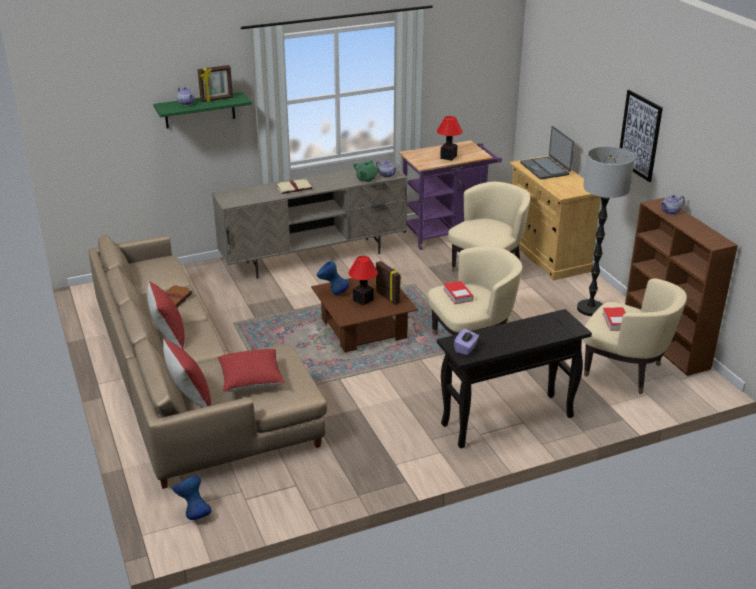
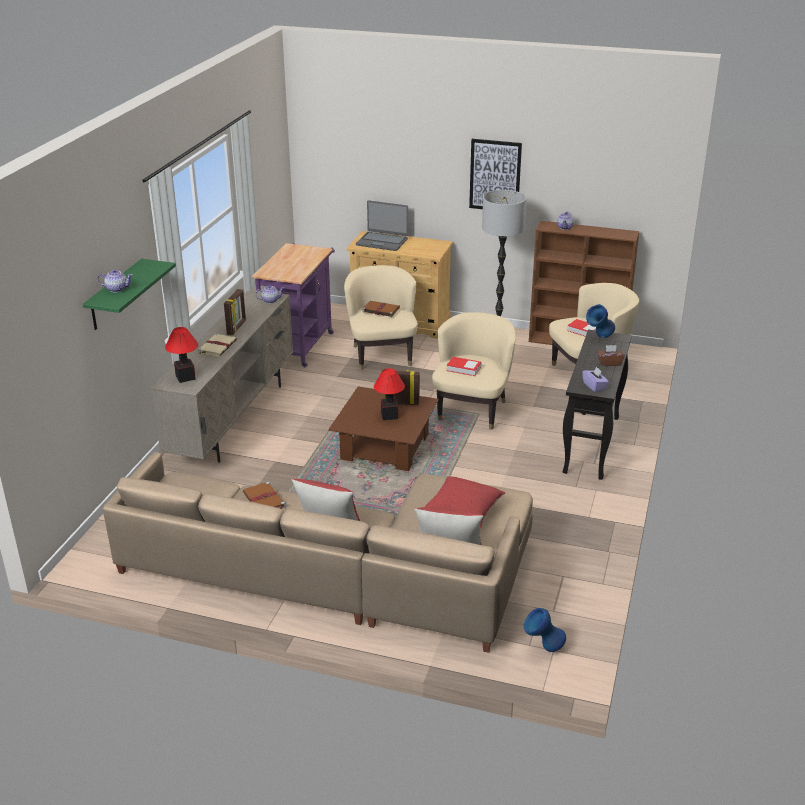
camera: 50 degrees left, 0 degrees up
(217, 99) = (137, 274): picture frame -> picture frame (237, 328)
(333, 293) = (356, 423): blue vase -> blue vase (599, 338)
(366, 179) = (261, 311): green teapot -> none
(448, 157) = (301, 263): table lamp -> table lamp (186, 377)
(488, 225) = (380, 310): none -> brown book
(520, 341) = (609, 363): none -> brown tissue box

